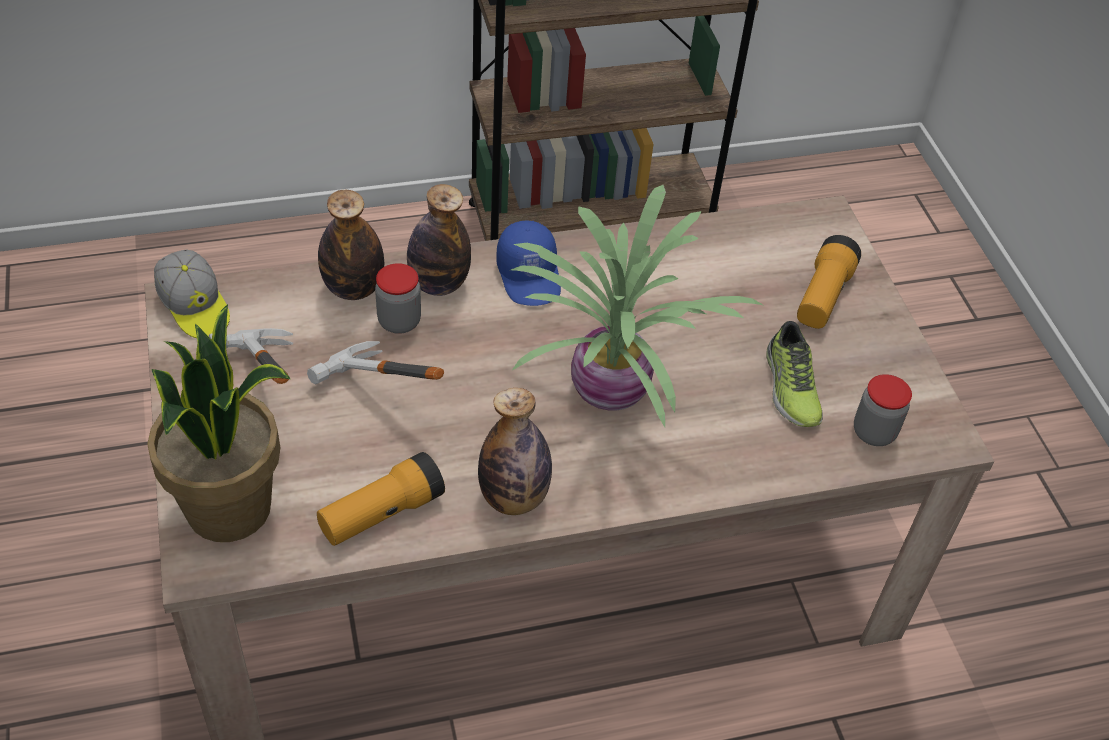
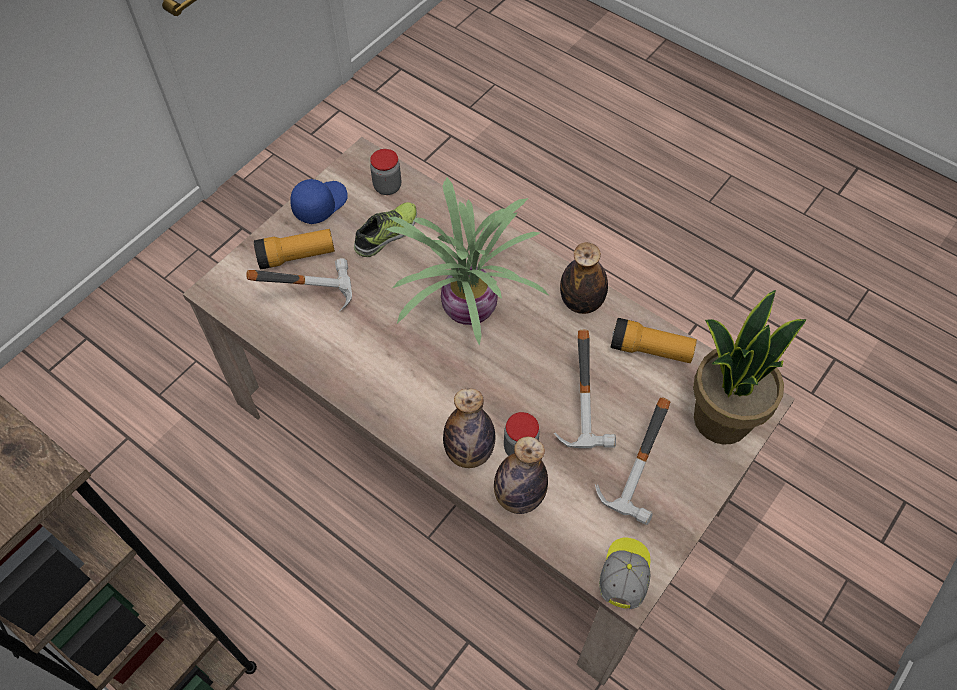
camera: 125 degrees left, 10 degrees up
(530, 275) = (414, 408): blue cap -> blue cap (319, 204)
(760, 281) = (310, 291): none -> hammer

